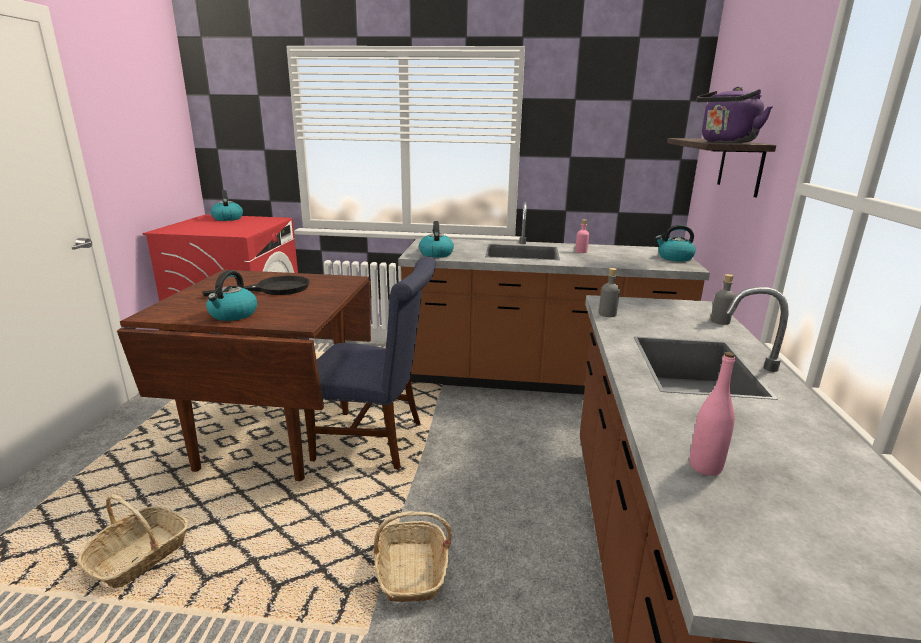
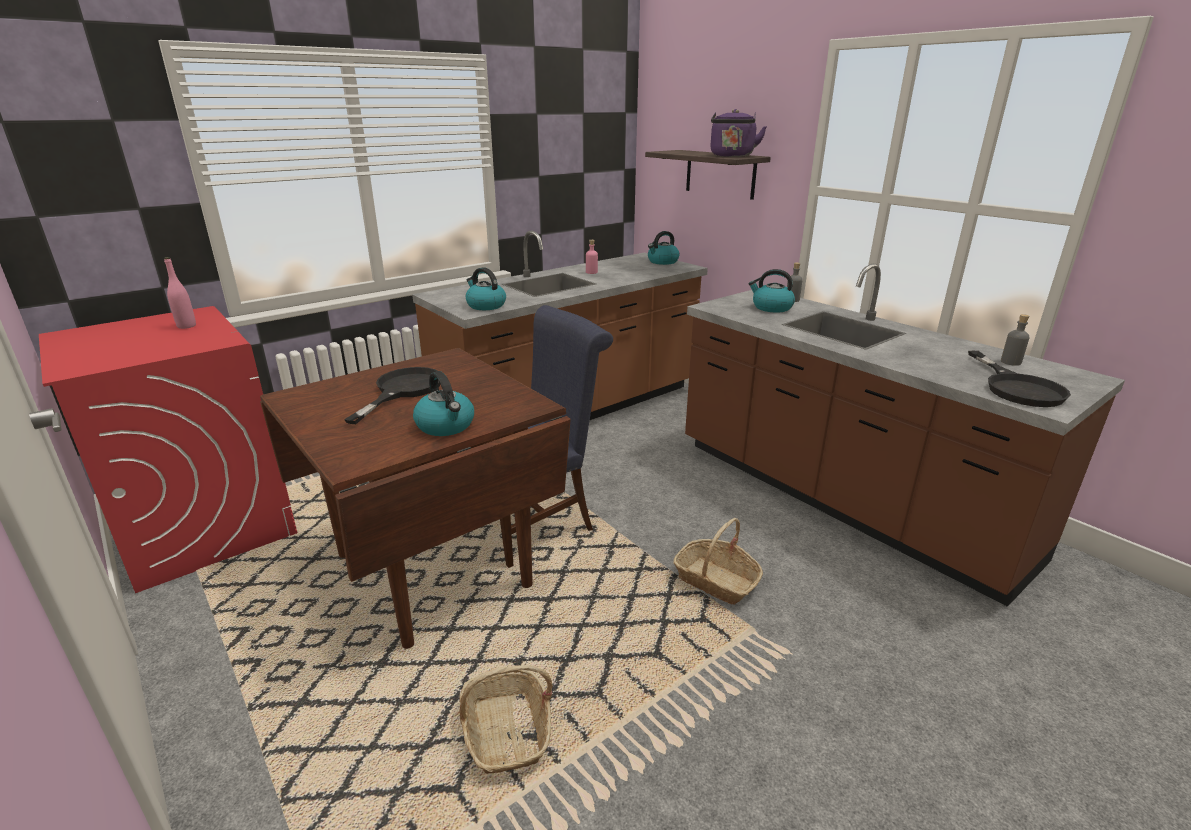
camera: 45 degrees left, 5 degrees up
(227, 218) = (113, 329): kettle -> kettle (771, 307)
(607, 314) = (734, 315): grey bottle -> grey bottle (1010, 362)
(705, 467) = (957, 374): pink bottle -> pink bottle (186, 326)
(757, 528) = (1017, 387): none -> black frying pan

